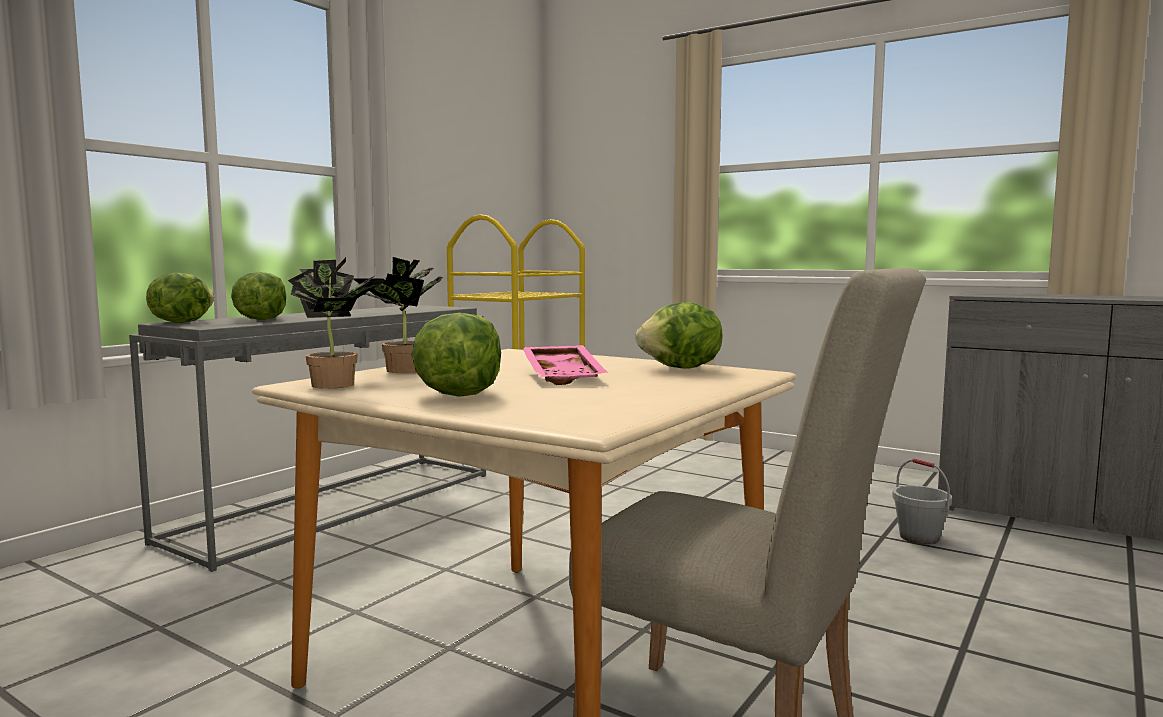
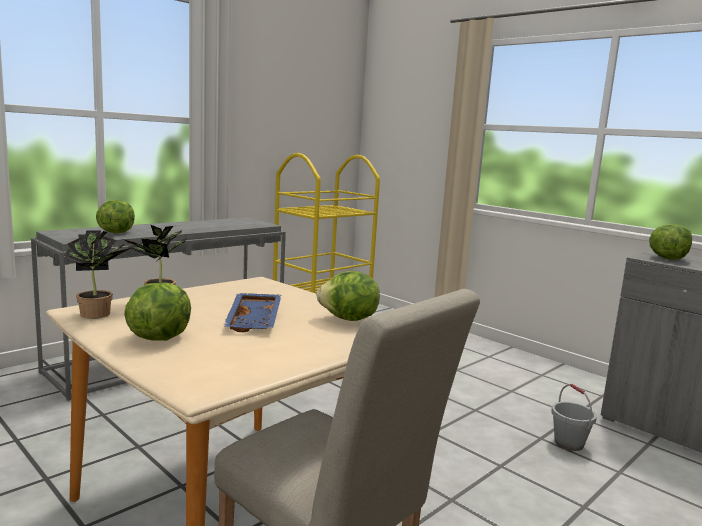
camera: 10 degrees right, 5 degrees up
(181, 322) = (62, 232): lettuce -> lettuce (667, 258)
(565, 377) = (255, 321): pink tray -> blue tray

